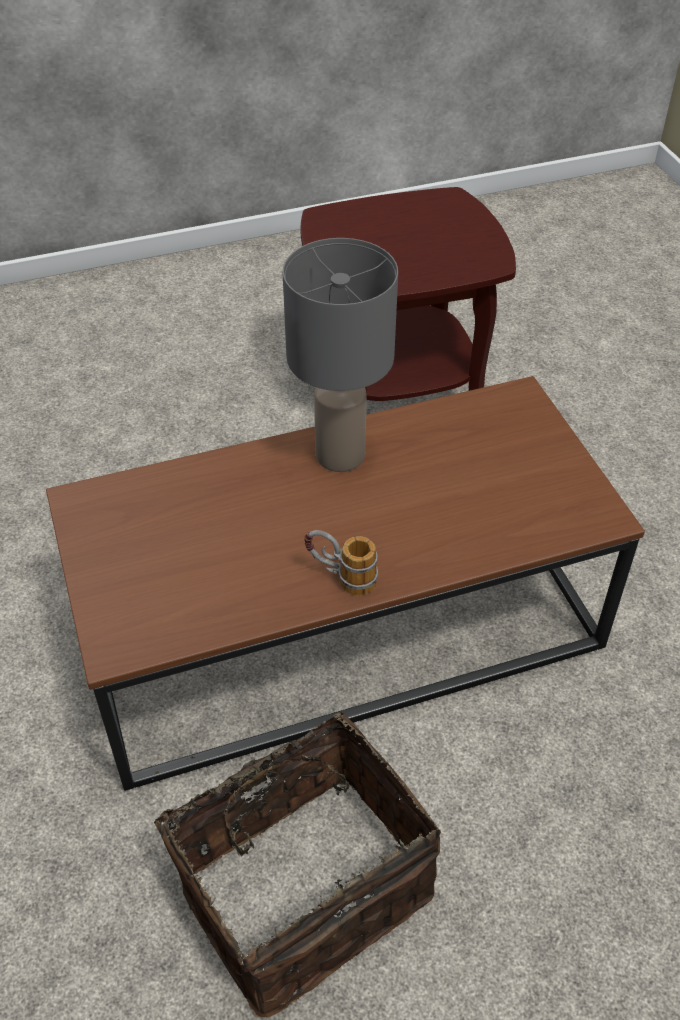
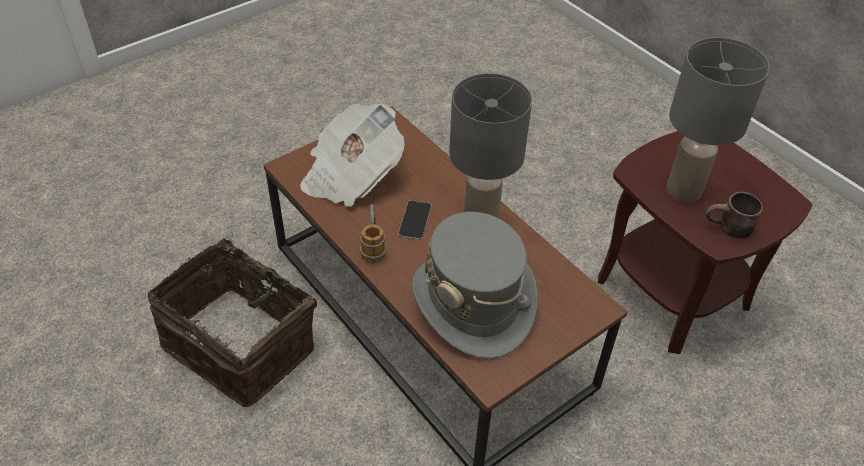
camera: 70 degrees right, 0 degrees up
(179, 571) = (351, 175): none -> newspaper
(310, 520) = (415, 220): none -> phone
(401, 259) = (683, 190): none -> grey table lamp
(475, 249) = (728, 230): none -> brown mug
(481, 499) = (473, 303): none -> grey hat

